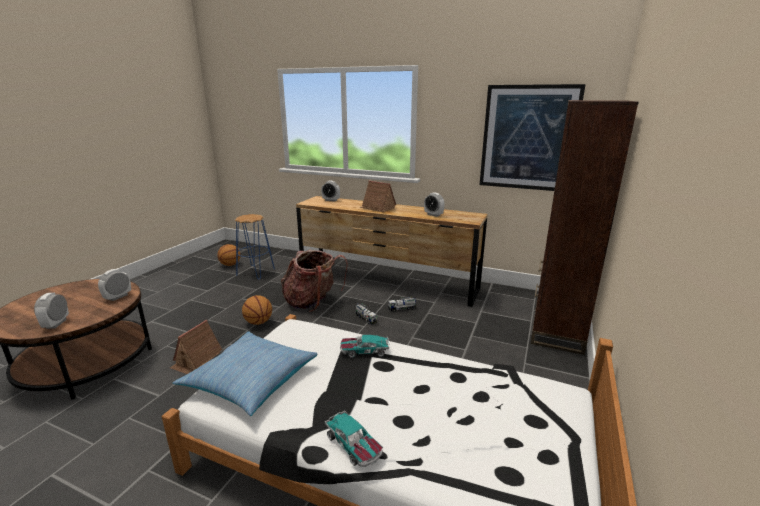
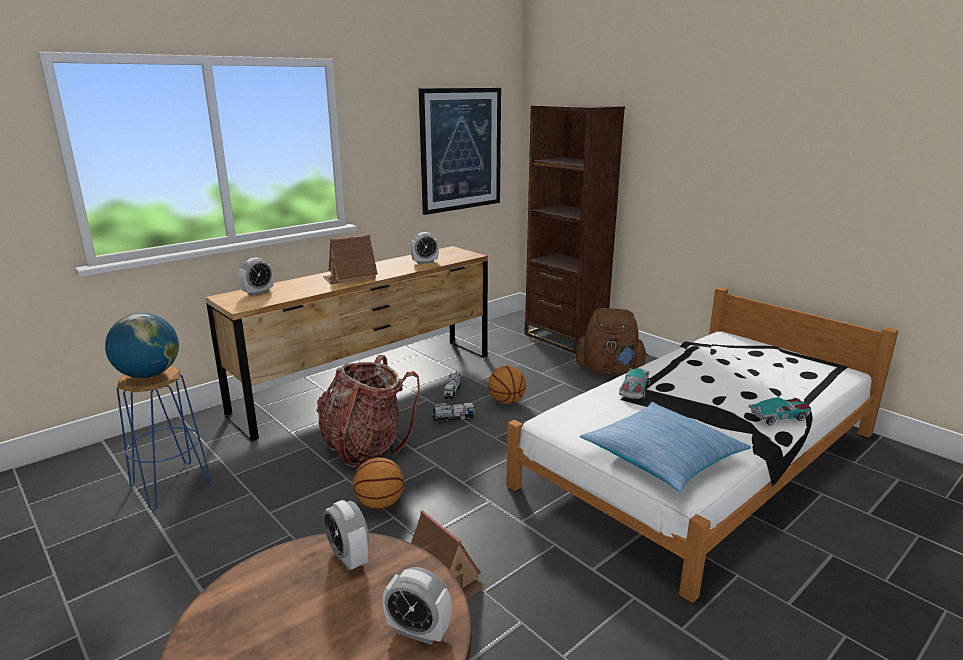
camera: 65 degrees left, 0 degrees up
(230, 265) = (80, 513): basketball -> basketball (507, 401)
(249, 217) = (148, 375): none -> globe
(517, 368) = (609, 371): none -> brown backpack

